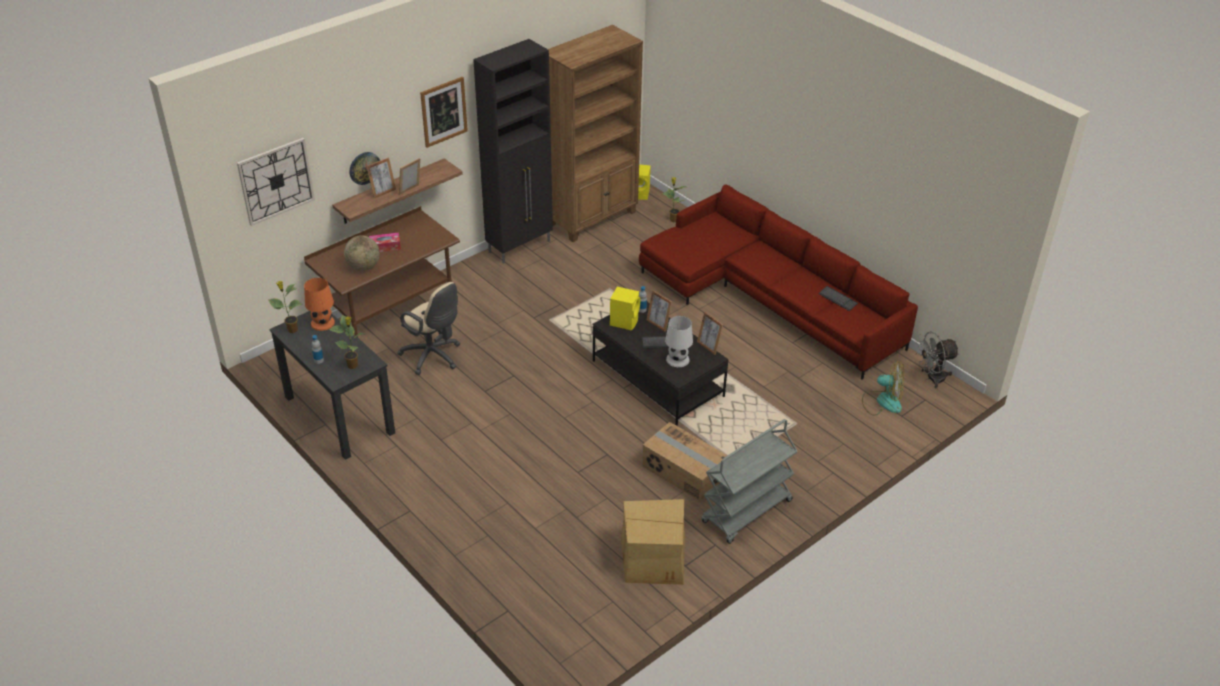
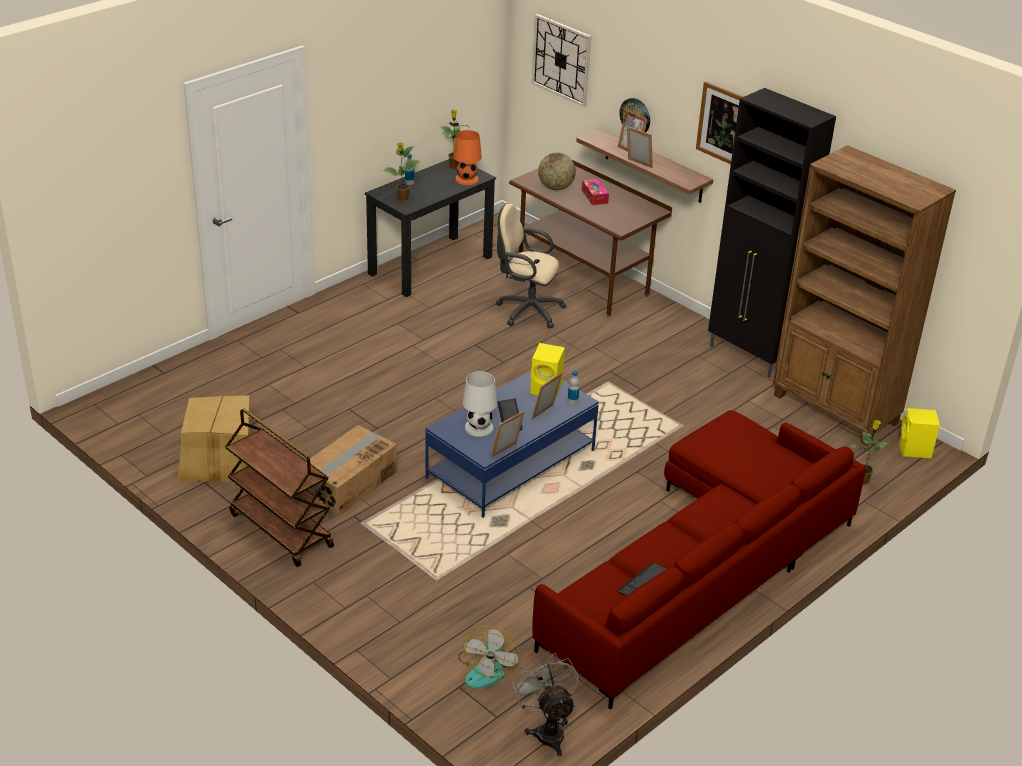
camera: 85 degrees right, 5 degrees down
(433, 357) = (526, 310): beige office chair -> beige office chair turned 75 degrees clockwise
(658, 379) = (511, 464): black coffee table -> blue coffee table
(746, 512) = (280, 530): grey cart -> brown cart

